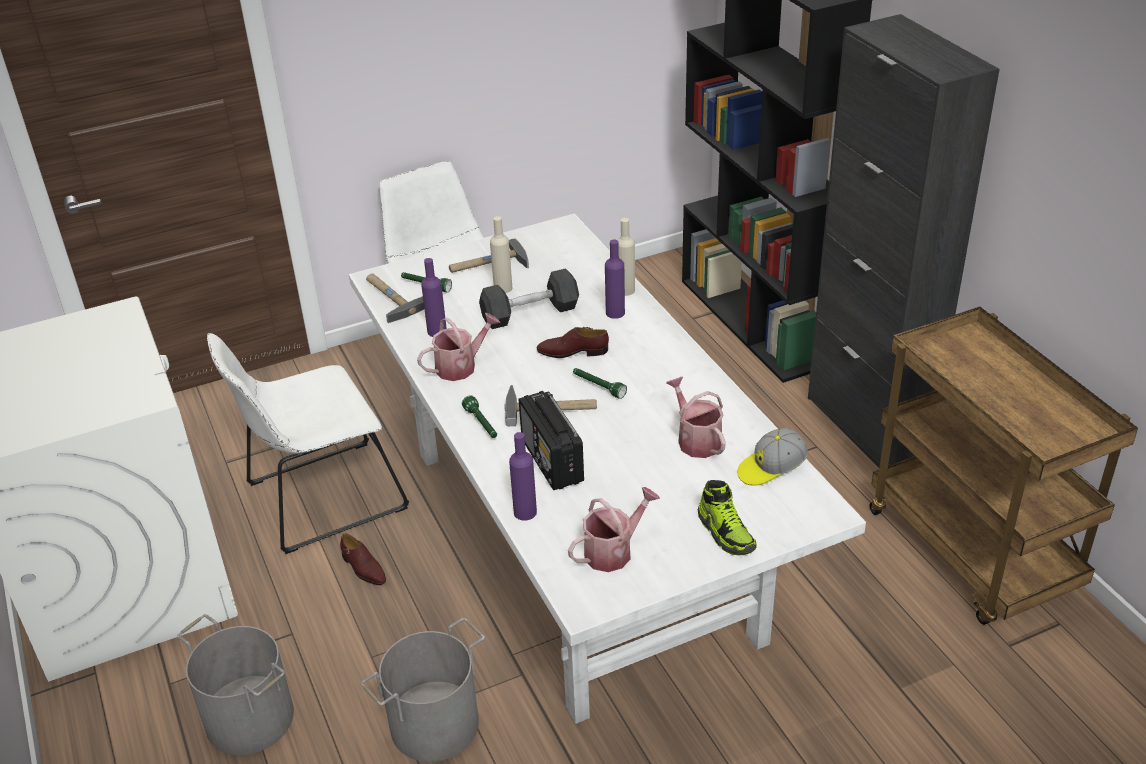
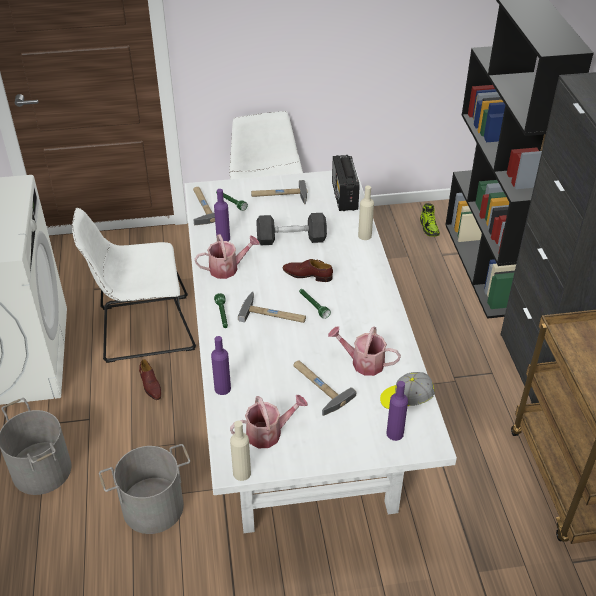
camera: 15 degrees right, 5 degrees up
(503, 288) = (281, 216): beige bottle -> beige bottle (242, 473)
(552, 462) = (257, 355): radio -> radio (344, 196)
(615, 313) = (350, 251): purple bottle -> purple bottle (395, 433)
(650, 481) = (317, 386): none -> hammer
(696, 439) = (363, 362): watering can -> watering can turned 60 degrees counterclockwise
(726, 533) = (352, 440): shoe -> shoe (429, 227)

